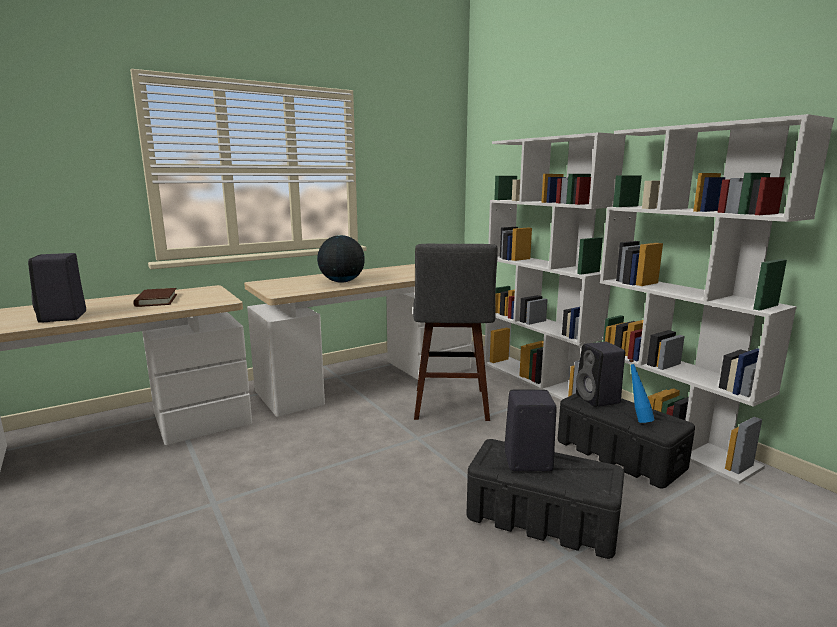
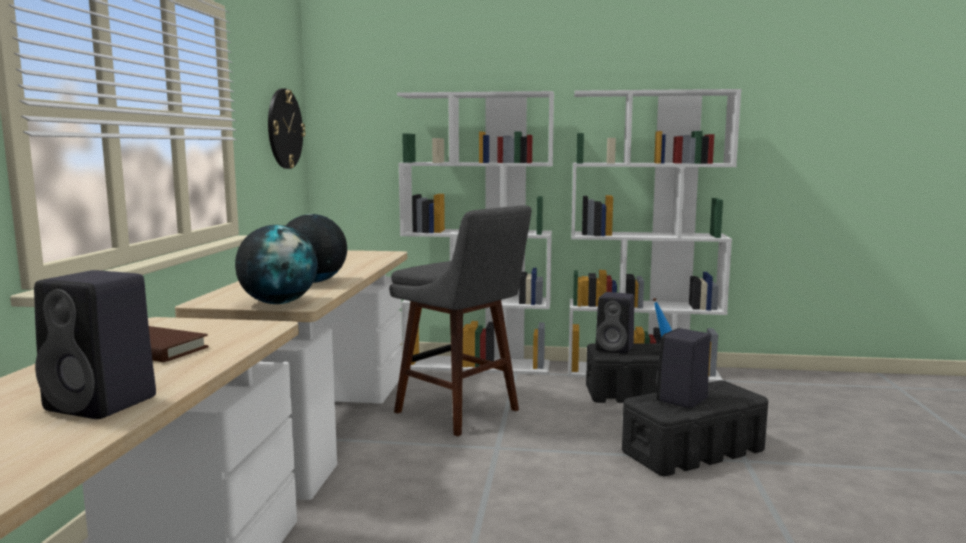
camera: 50 degrees left, 5 degrees down
(278, 290) = (279, 303): none -> globe
(429, 172) = (284, 129): none -> wall clock

